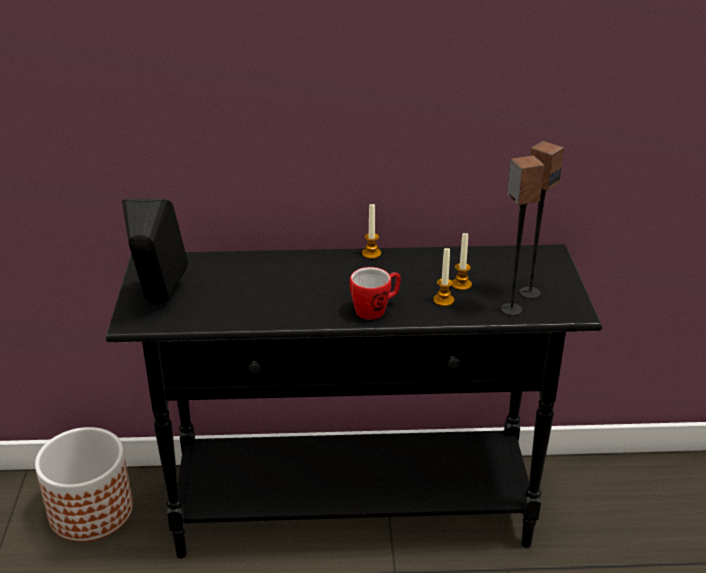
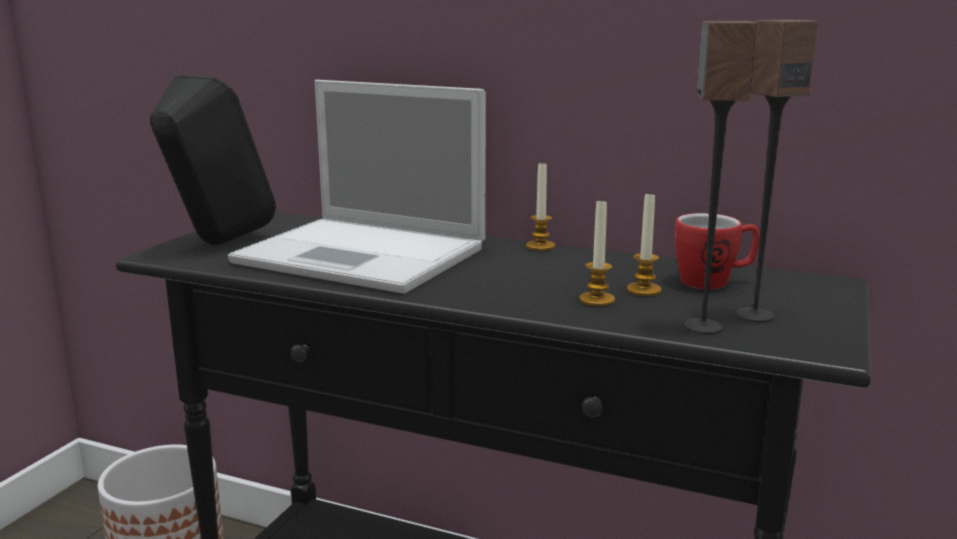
camera: 25 degrees right, 15 degrees down
(273, 290) = (365, 255): none -> laptop
(376, 309) = (481, 292): mug -> mug (714, 282)

